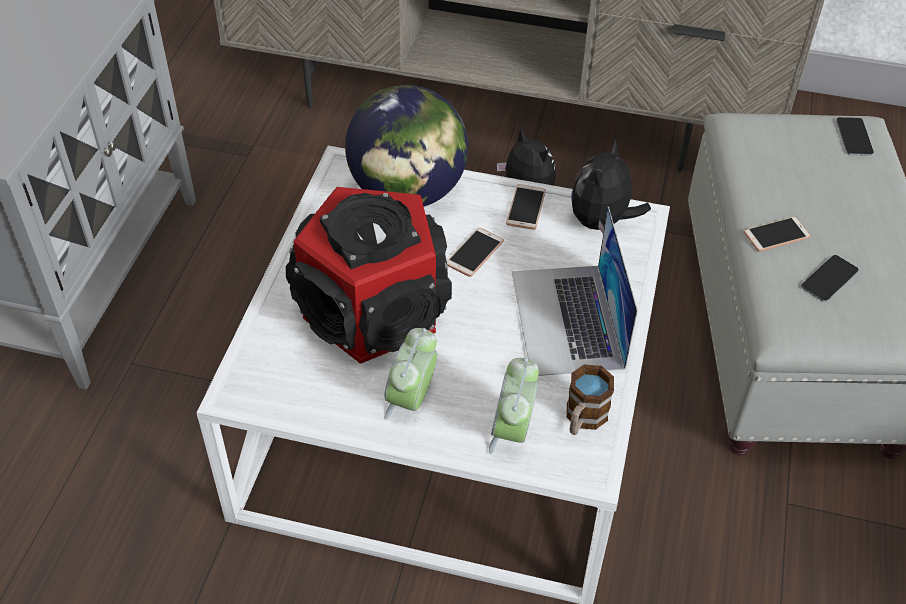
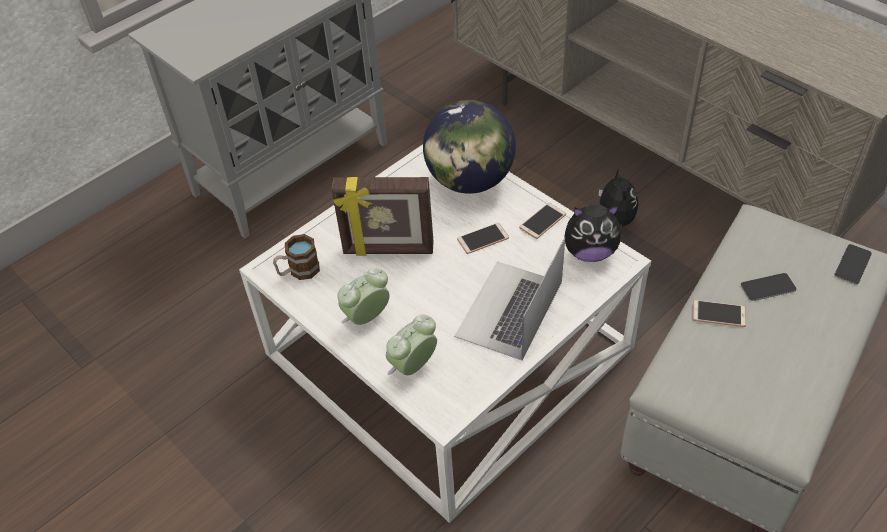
camera: 35 degrees right, 0 degrees up
(373, 310) = (388, 250): speaker -> picture frame
(583, 419) = (465, 380): mug -> mug (298, 271)
(601, 222) = (590, 252): plush toy -> plush toy turned 150 degrees counterclockwise
(829, 279) = (734, 364): phone -> phone (768, 287)

